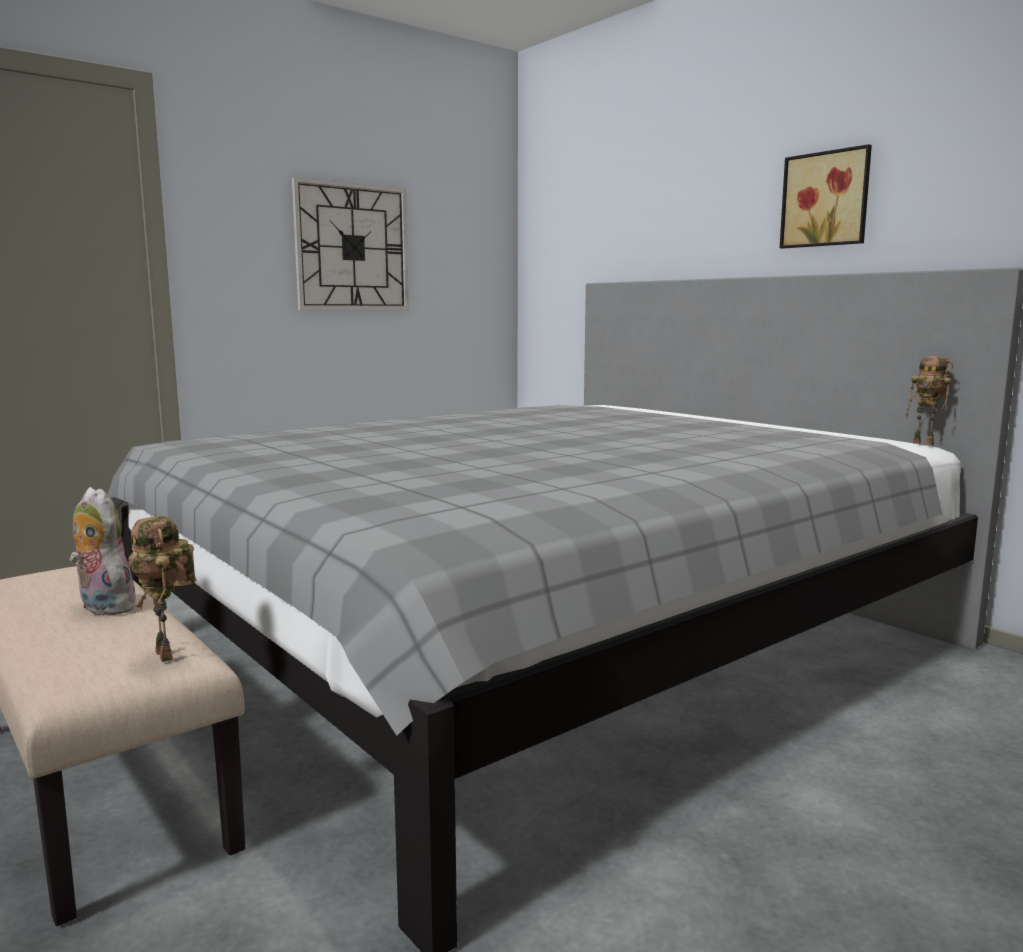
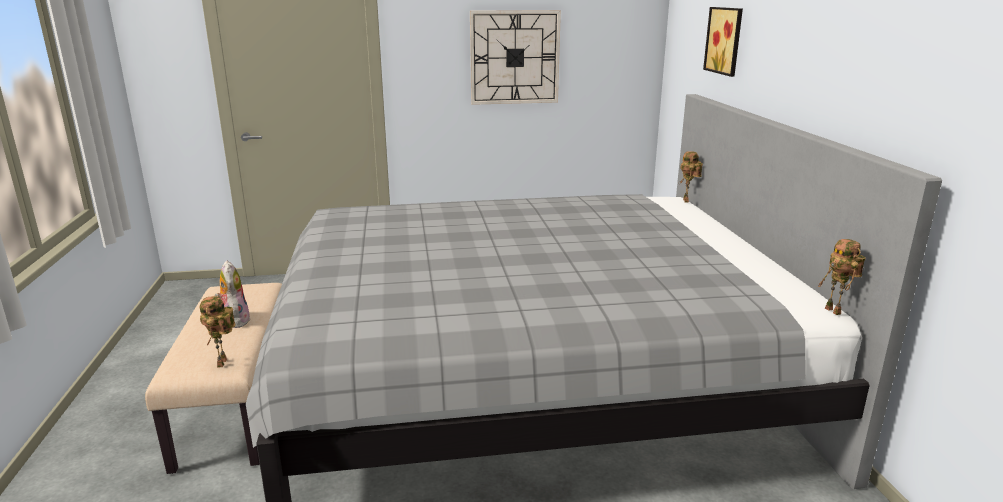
camera: 30 degrees right, 10 degrees up
(619, 405) = (687, 201): none -> toy robot
(827, 199) = (833, 66): picture -> picture (726, 40)

